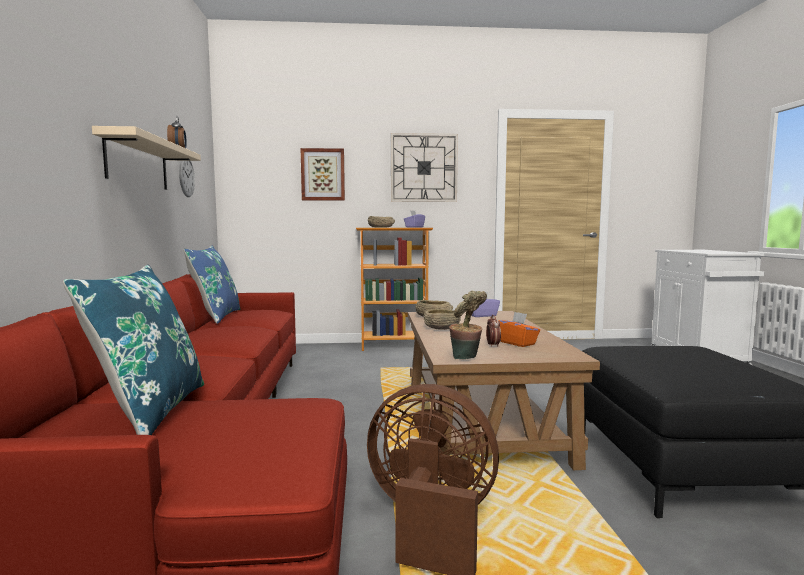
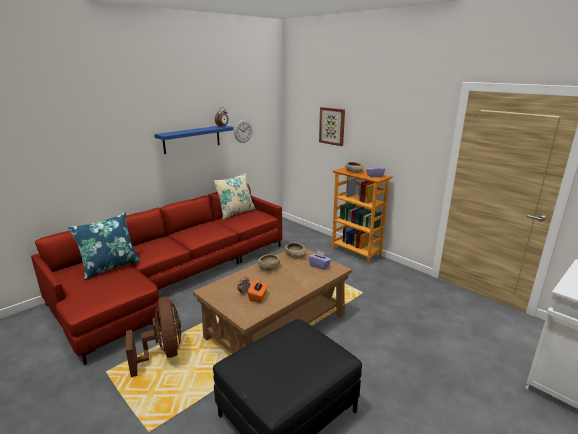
camera: 50 degrees right, 15 degrees up
(138, 163) = (192, 139): beige shelf -> blue shelf
(216, 316) = (235, 212): blue pillow -> beige pillow
(424, 168) = (394, 129): wall clock -> none
(466, 358) = (210, 294): potted plant -> none

